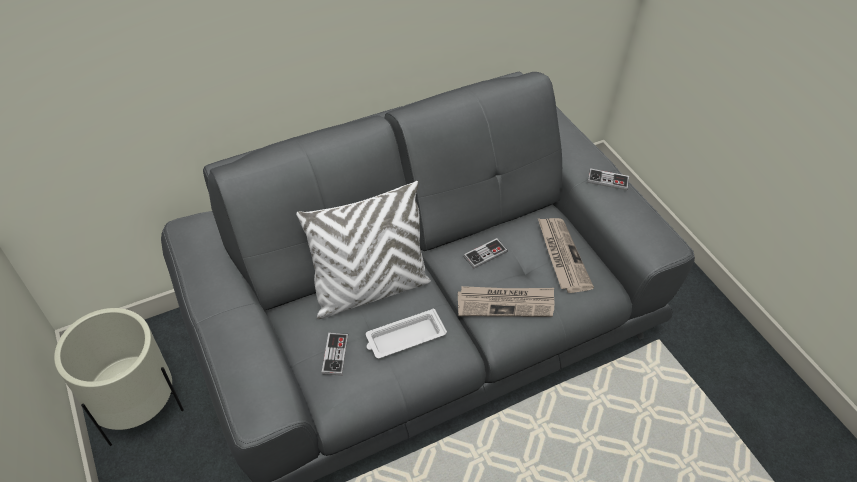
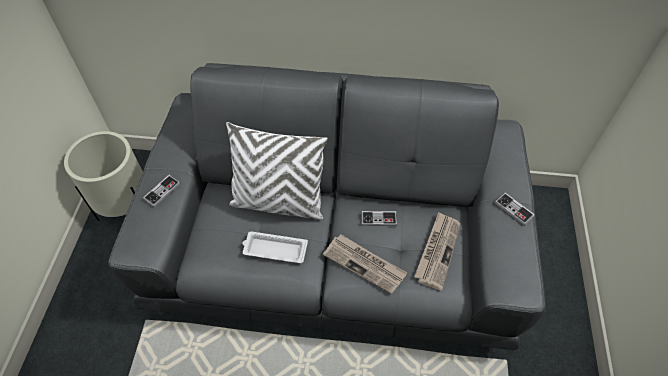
camera: 35 degrees right, 5 degrees up
(335, 354) = (221, 236): game controller -> game controller (162, 191)

